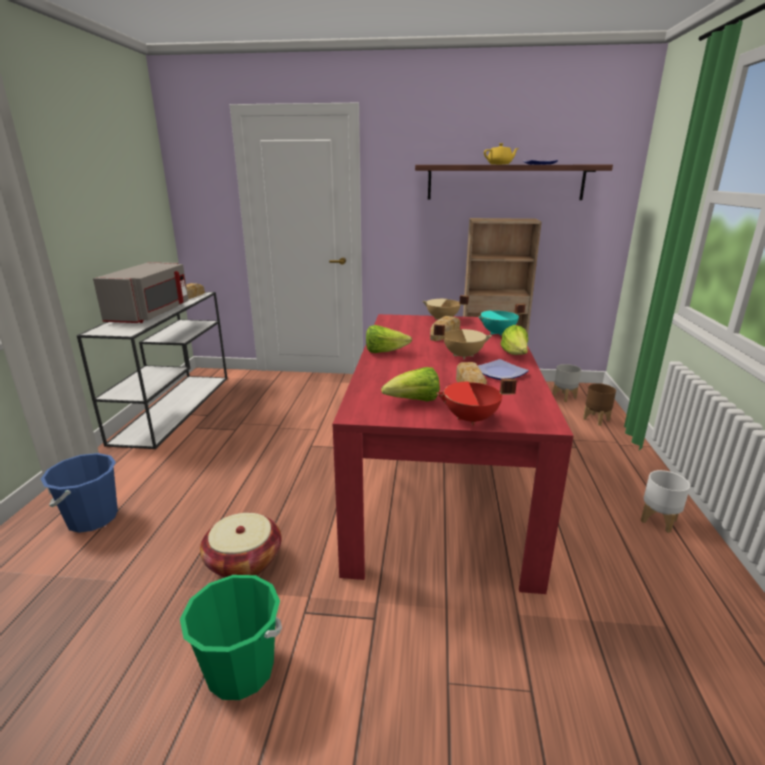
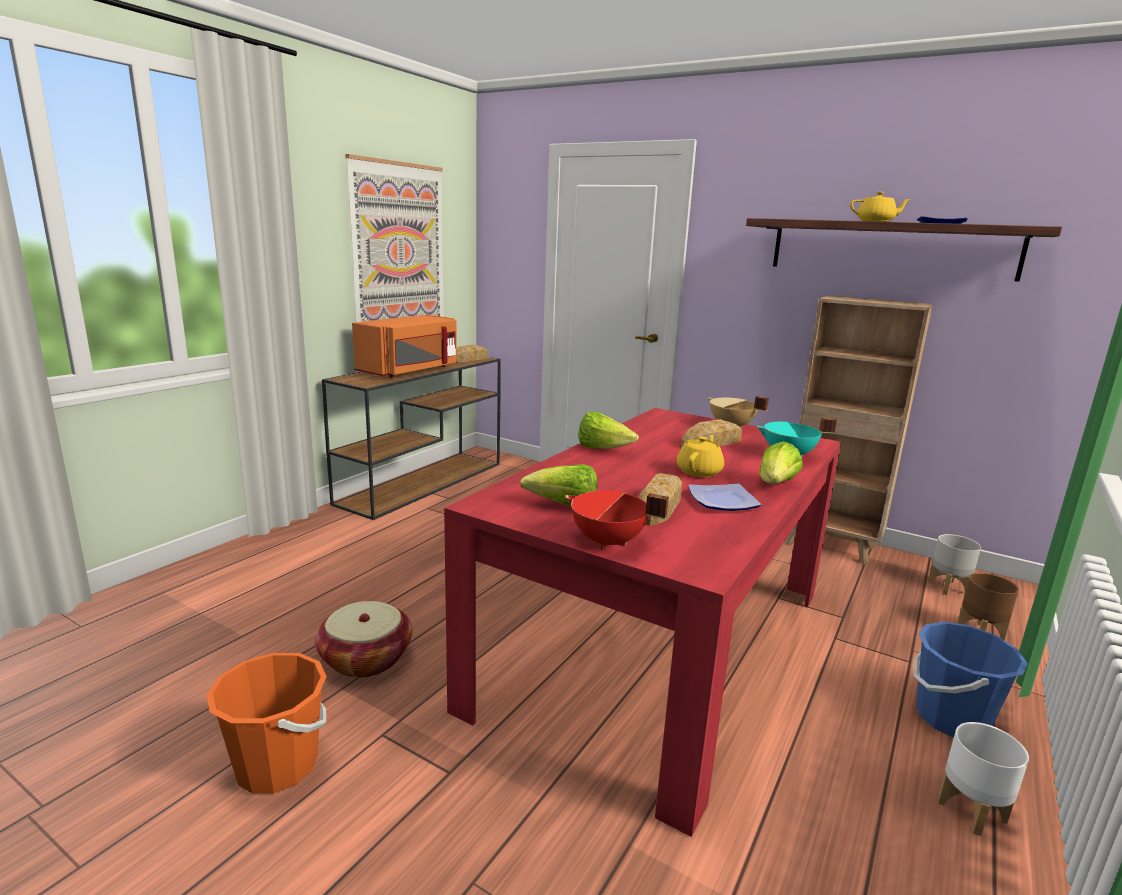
camera: 25 degrees right, 5 degrees down
(92, 518) = (268, 571): blue bucket -> blue bucket (951, 719)
(113, 206) = (399, 251): none -> picture
(151, 314) = (410, 370): grey microwave -> orange microwave
(174, 407) = (423, 482): white console table -> brown console table
(241, 670) = (277, 766): green bucket -> orange bucket
(462, 355) = (699, 471): beige cooking pot -> yellow teapot

